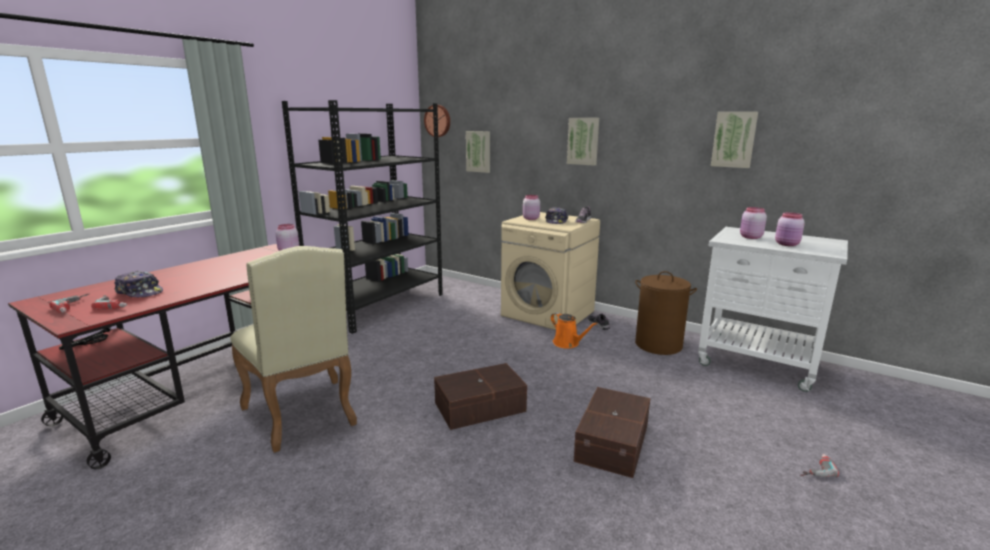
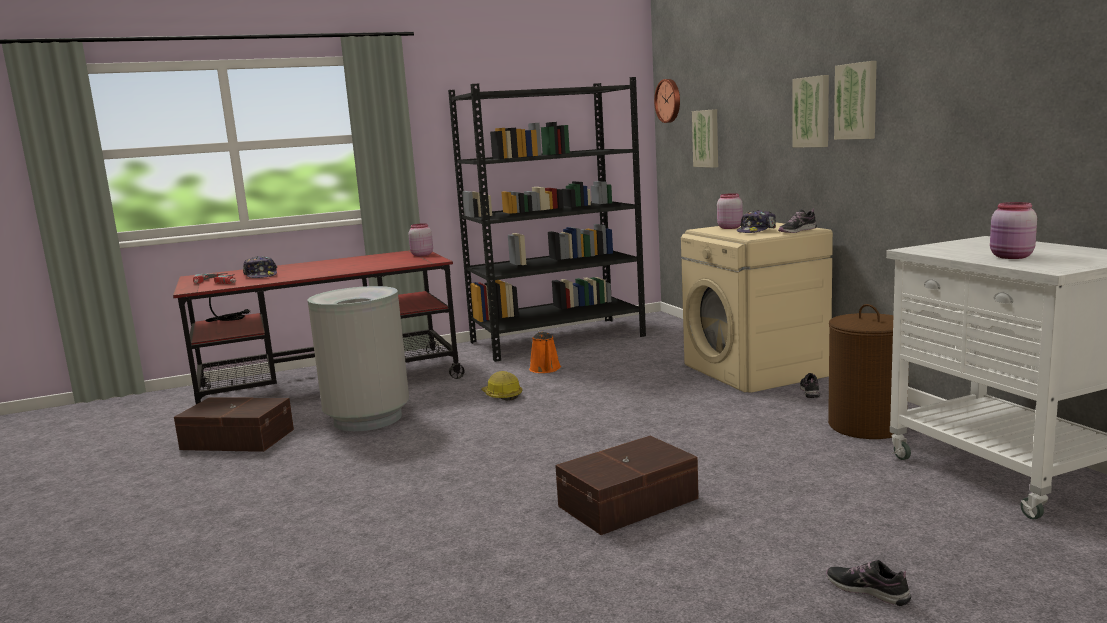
camera: 35 degrees right, 5 degrees down
(304, 416) = (367, 419): beige chair -> grey trash can
(399, 366) = (501, 395): none -> hard hat
(478, 406) = (530, 442): brown storage box -> brown storage box (238, 439)
(568, 343) = (730, 405): orange watering can -> orange watering can (545, 369)
(734, 139) = (995, 88): picture -> picture (857, 101)
(750, 237) = (976, 248): pink jar -> none
(813, 468) = (867, 591): power drill -> shoe

